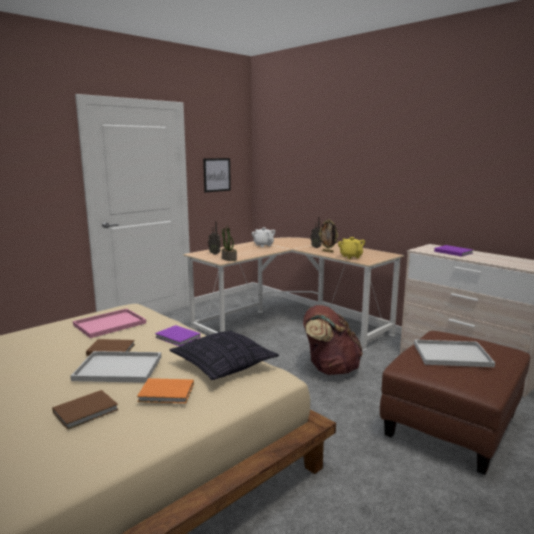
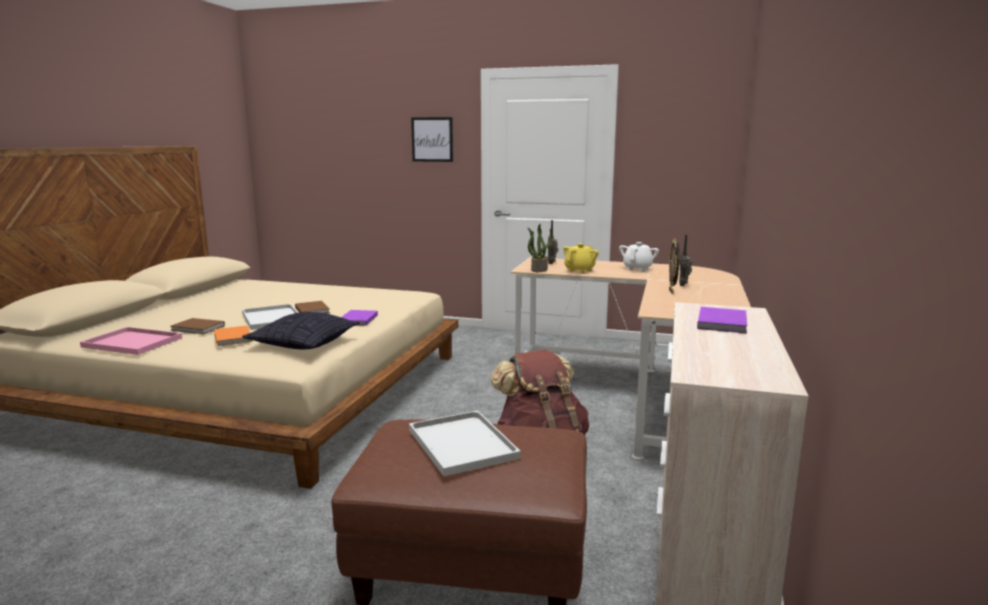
camera: 60 degrees right, 0 degrees up
(109, 324) = (364, 297): pink tray -> pink tray (130, 342)
(217, 175) = (667, 164): picture -> picture (432, 139)
(351, 257) = (667, 303): yellow teapot -> yellow teapot (580, 270)

